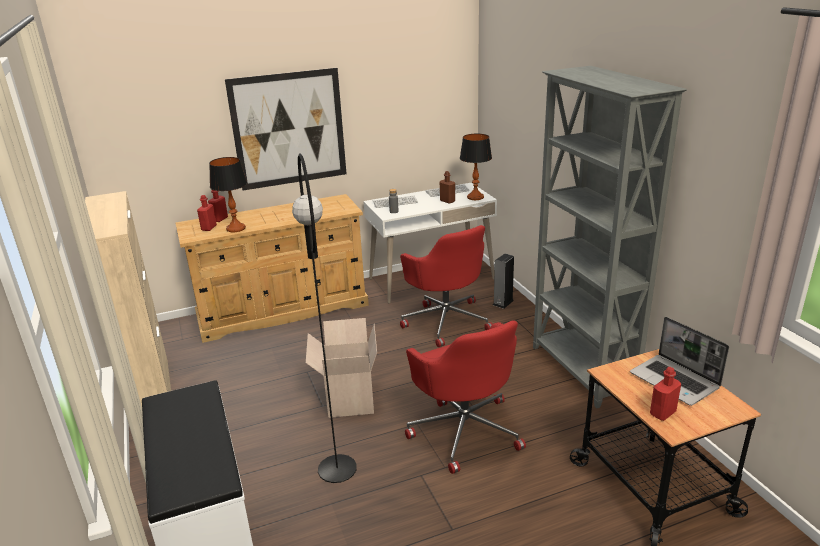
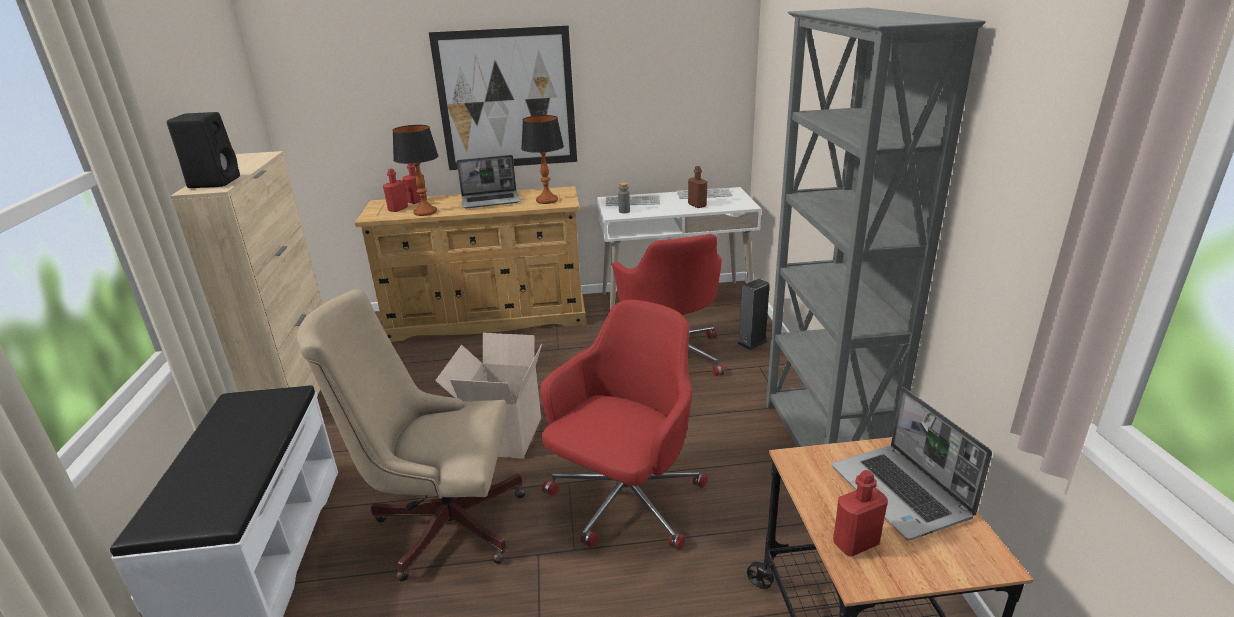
camera: 15 degrees right, 0 degrees up
(104, 225) = (215, 182): none -> black speaker
(285, 213) = (491, 201): none -> laptop
(337, 468) = (441, 522): black floor lamp -> beige office chair
(465, 430) = (625, 502): red office chair -> red office chair turned 135 degrees counterclockwise
(475, 197) = (734, 204): table lamp -> table lamp (546, 200)

